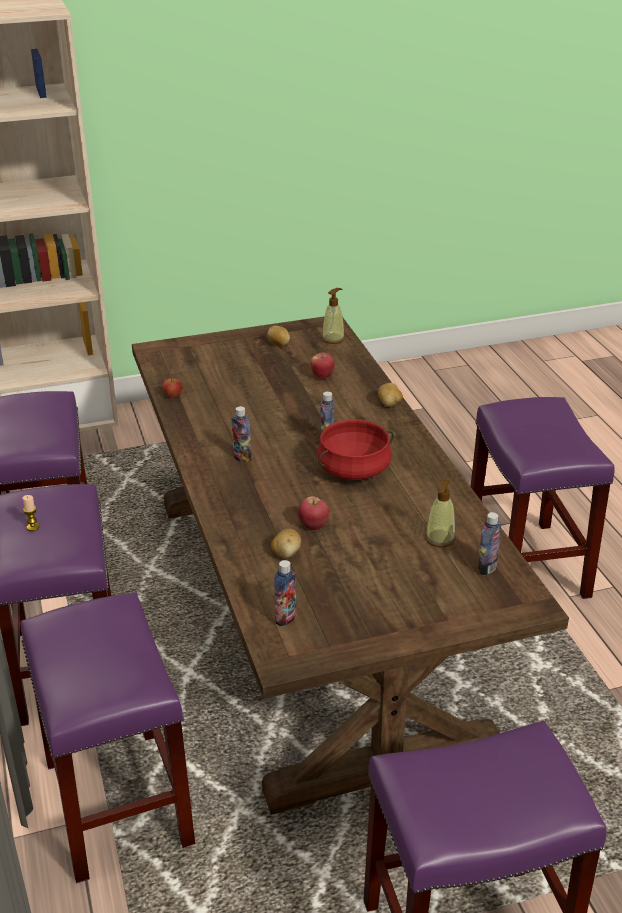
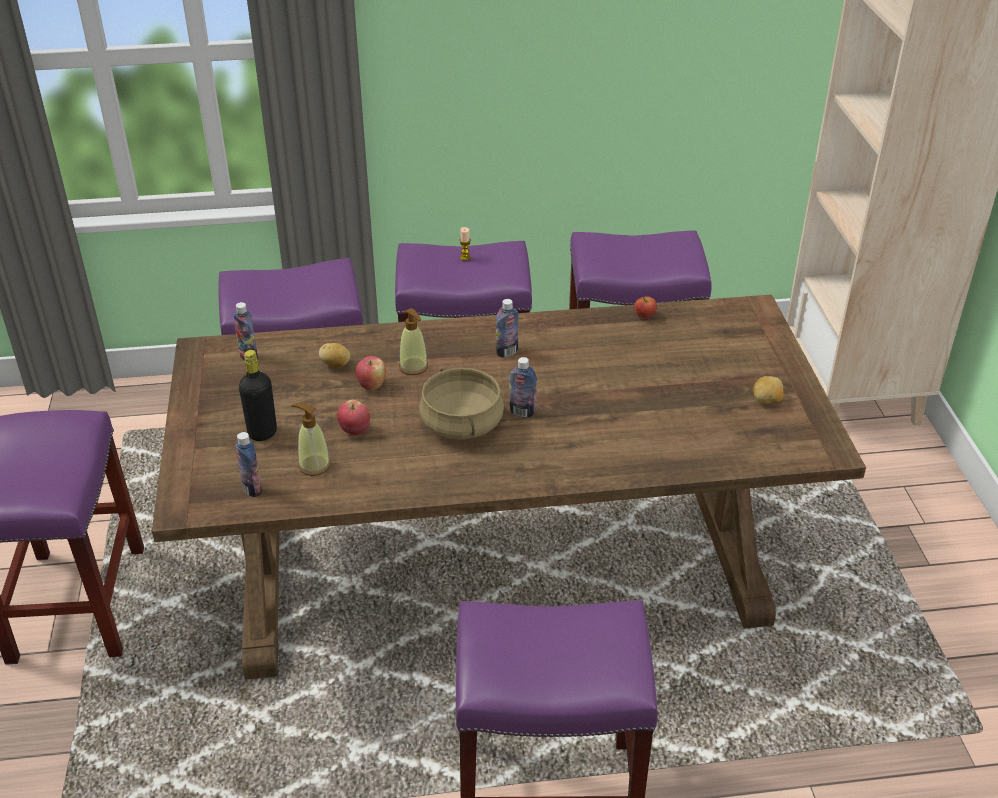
camera: 100 degrees right, 5 degrees up
(322, 376) = (677, 427): apple -> apple (355, 430)
(333, 339) = (783, 449): soap dispenser -> soap dispenser (413, 367)
(354, 470) = (461, 424): red cooking pot -> beige cooking pot
(389, 404) = (598, 473): potato -> none
(408, 579) = (262, 433): none -> black bottle

